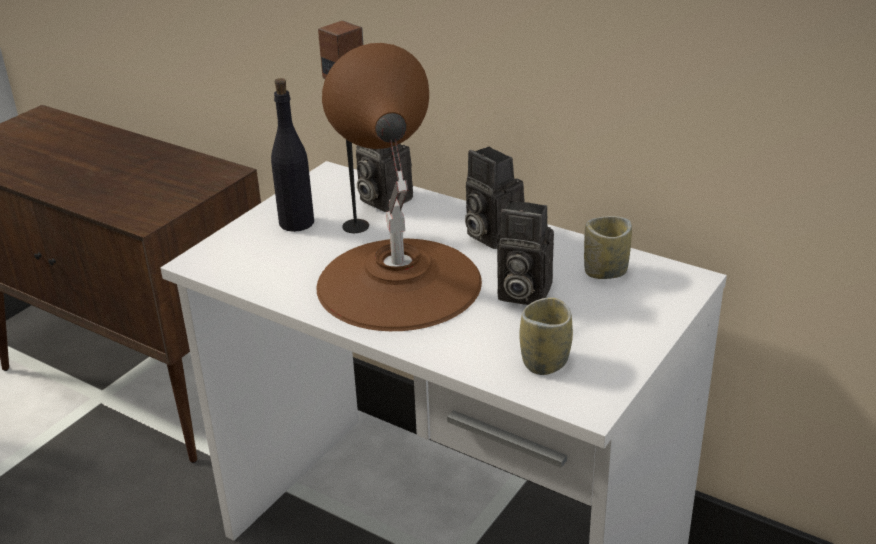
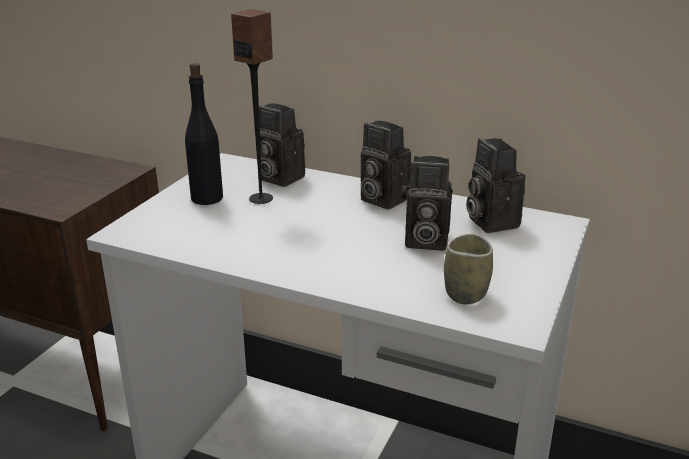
camera: 10 degrees left, 5 degrees down
(398, 282) = (312, 239): brown table lamp -> none
(605, 271) = (489, 221): cup -> camera

